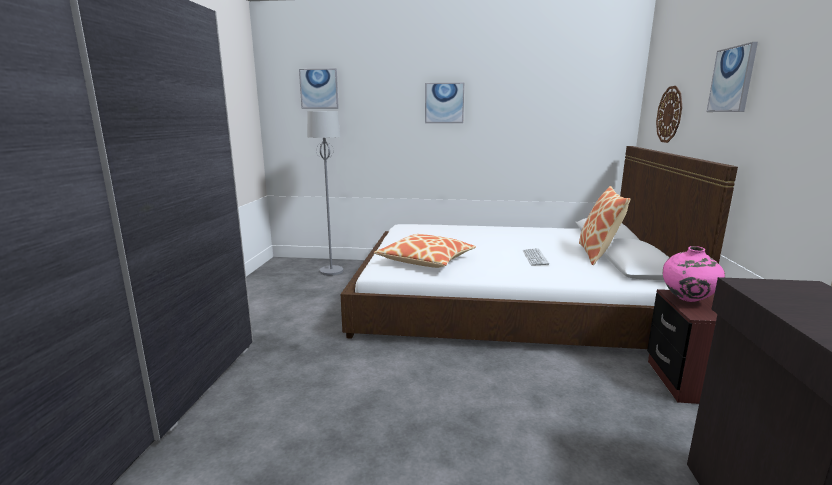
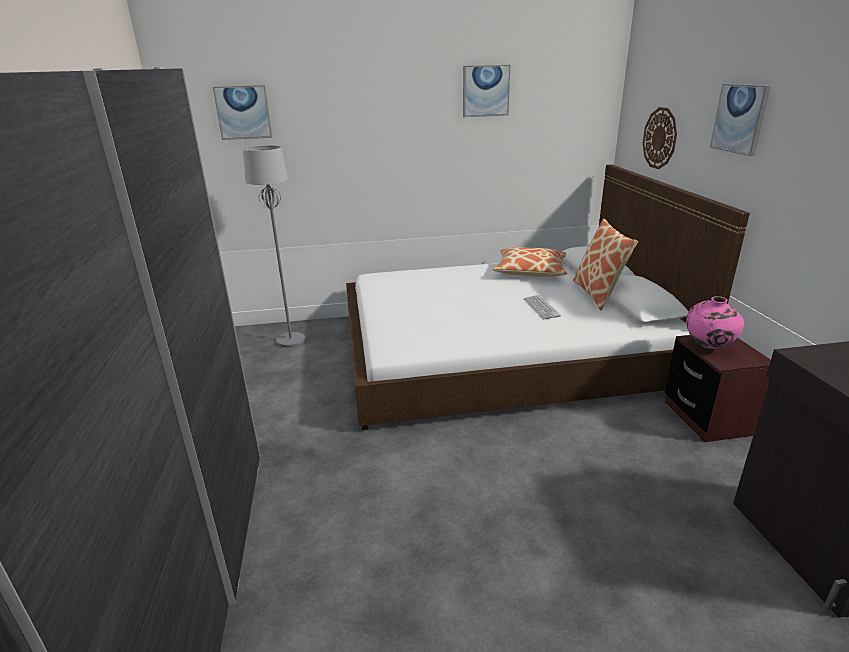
camera: 15 degrees left, 10 degrees up
(426, 260) = (431, 328): pillow -> pillow (530, 271)
(444, 103) = (406, 124): picture -> picture (485, 91)

